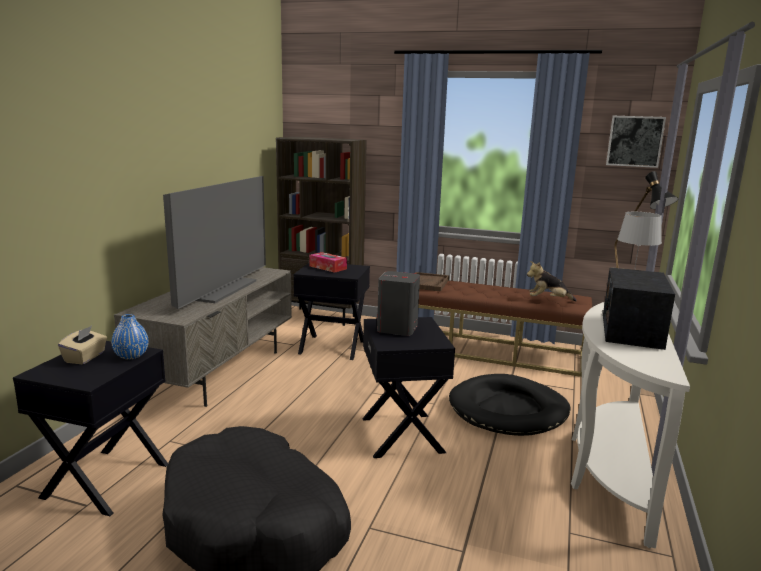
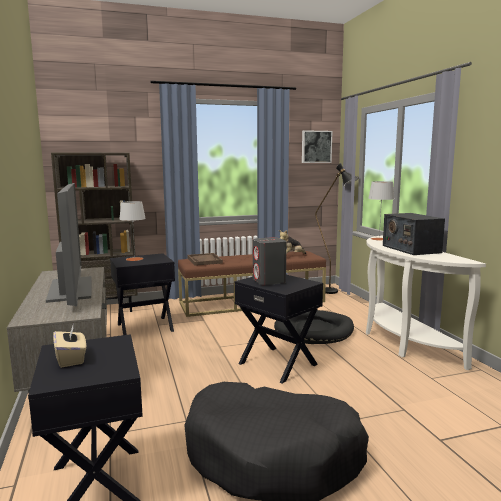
camera: 35 degrees left, 5 degrees down
(131, 356) = (114, 345): blue vase -> none
(328, 267) = (134, 259): tissue box -> grey table lamp

